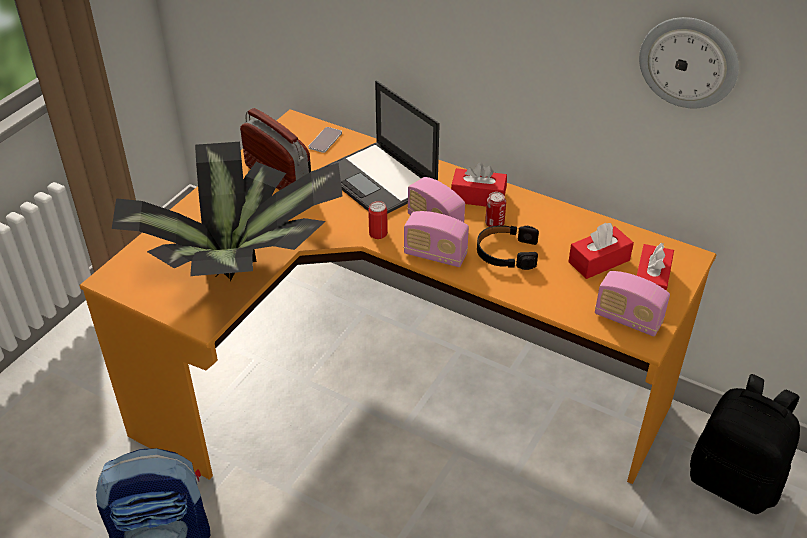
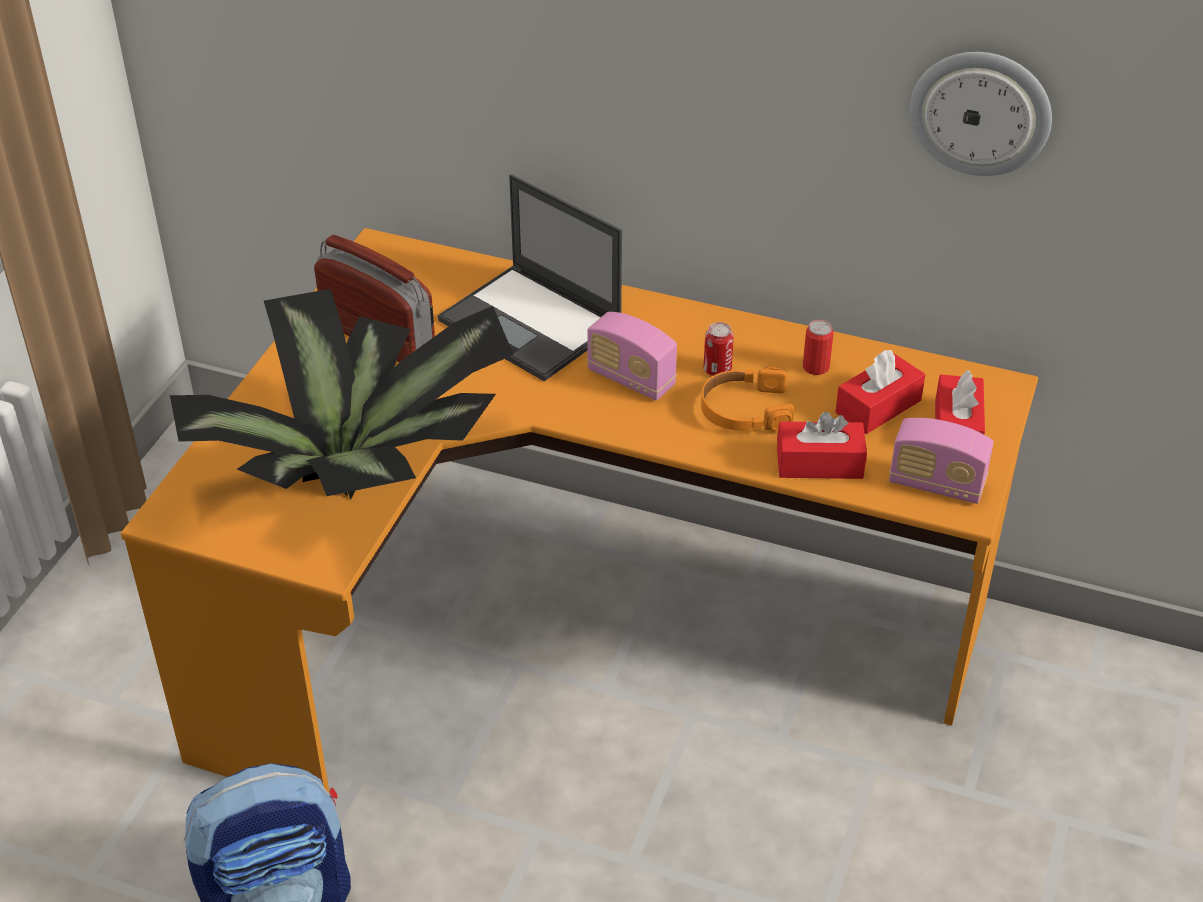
camera: 10 degrees left, 0 degrees up
(325, 140) = (433, 271): phone -> none
(378, 233) = (551, 403): can -> can (816, 367)
(435, 255) = (643, 425): radio -> none
(478, 197) = (684, 332): red tissue box -> red tissue box (819, 463)
(506, 253) = (745, 410): black headphones -> orange headphones
(734, 481) = (1092, 702): black backpack -> none

